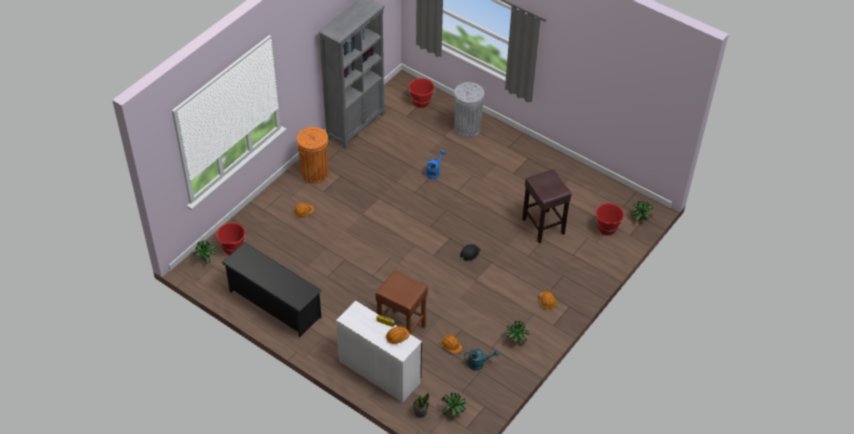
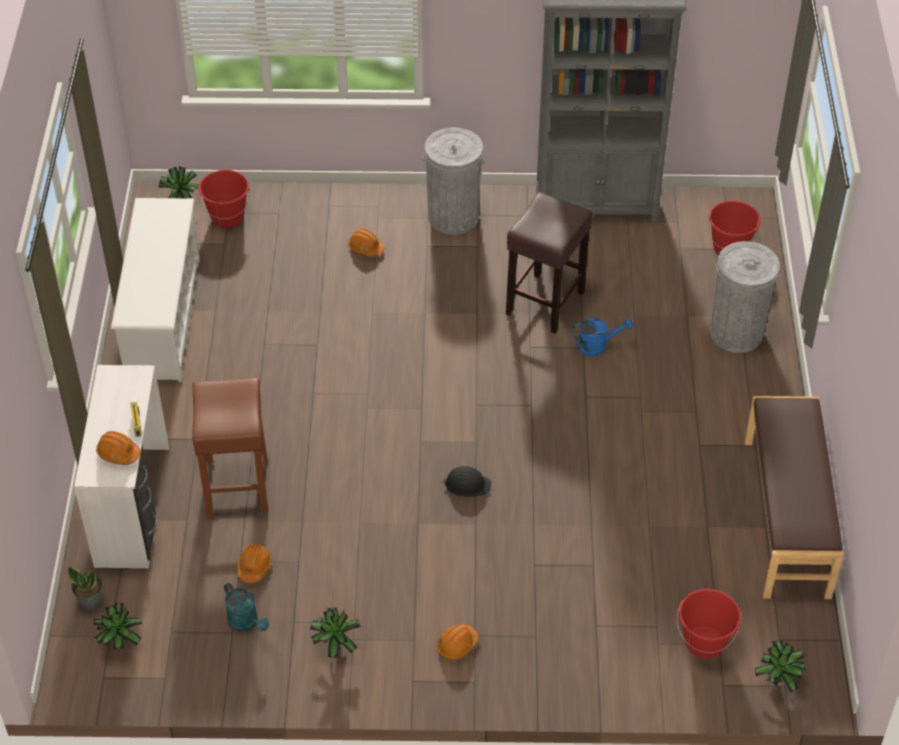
camera: 55 degrees right, 0 degrees up
(274, 304) = (163, 317): black shoe rack -> white shoe rack
(315, 173) = (453, 217): orange trash can -> grey trash can
(542, 226) = (621, 548): brown stool -> brown stool (545, 302)
(570, 170) = (787, 517): none -> brown bench

